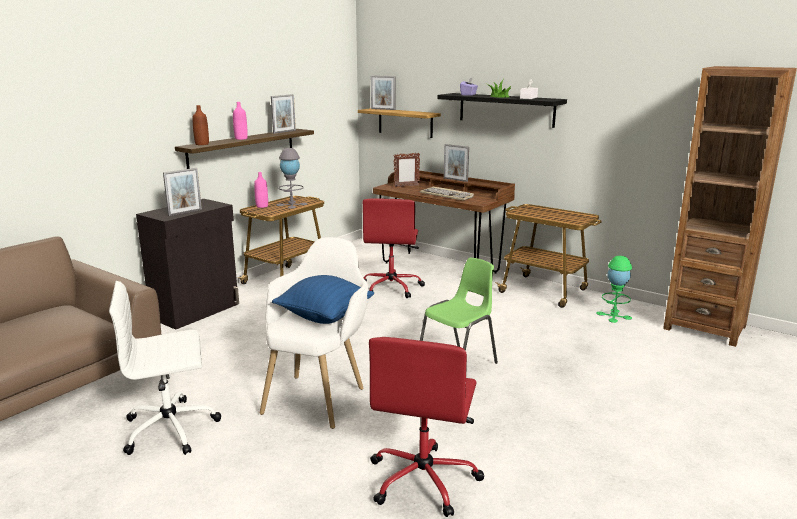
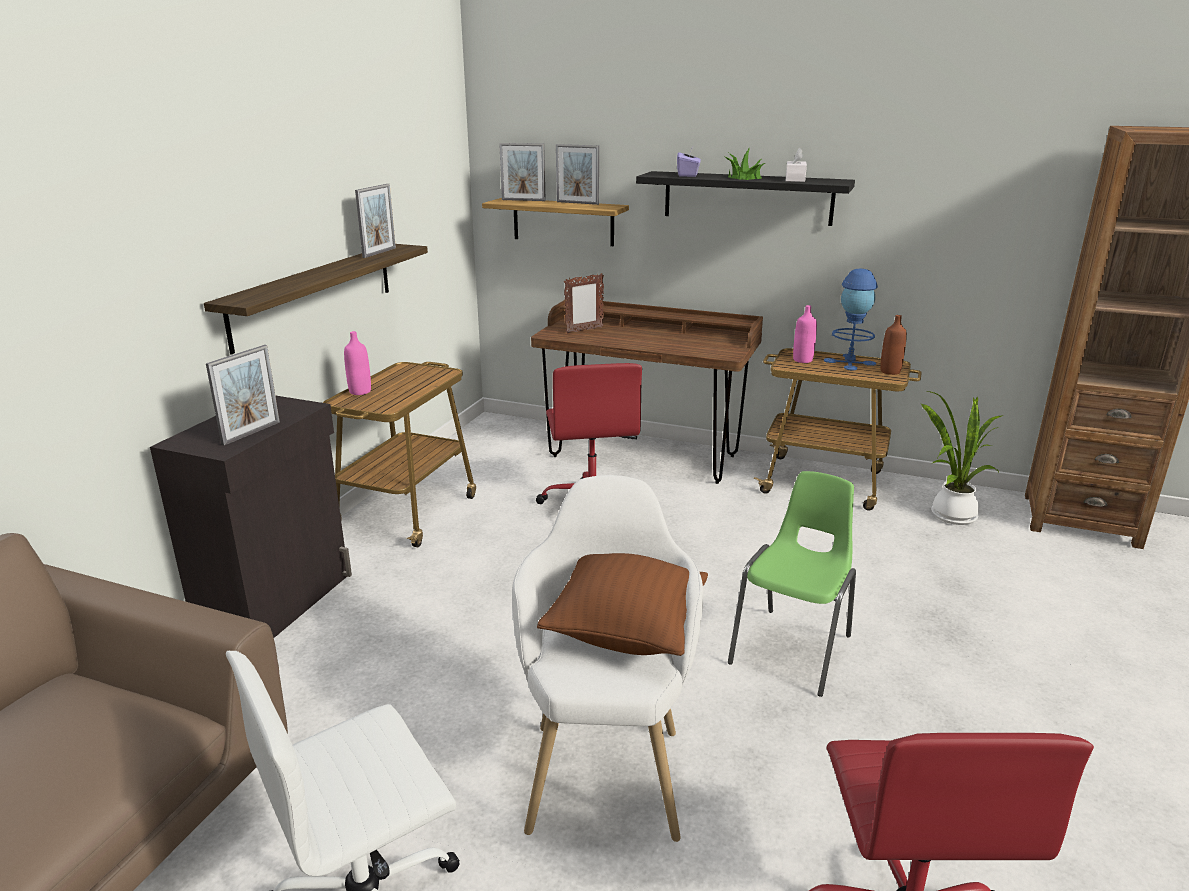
camera: 15 degrees left, 5 degrees up
(202, 144) = (255, 293): brown bottle -> brown bottle (890, 371)
(241, 138) = (317, 274): pink bottle -> pink bottle (802, 360)
(291, 204) = (410, 382): grey table lamp -> none
(324, 316) = (626, 632): blue pillow -> brown pillow
(447, 196) = (665, 345): keyboard -> none
(455, 179) = (664, 314): picture frame -> picture frame (577, 203)
(559, 213) = (849, 362): none -> blue table lamp
(614, 315) = (949, 515): green table lamp -> potted plant

